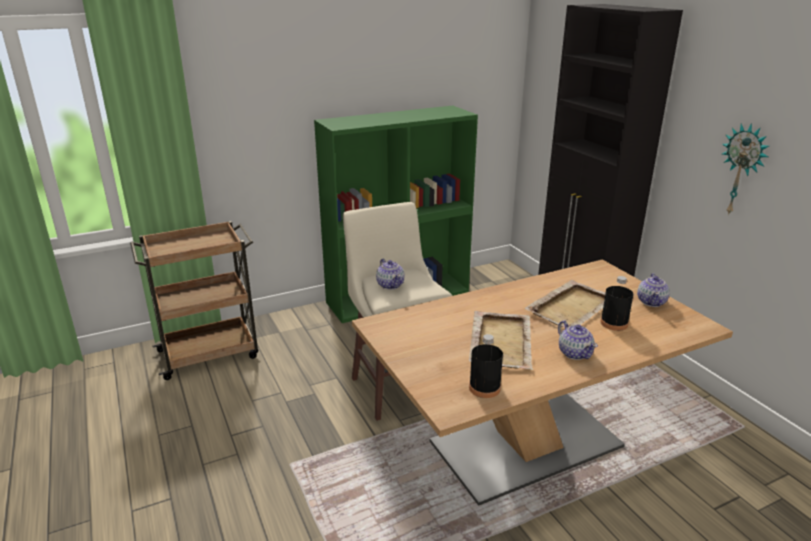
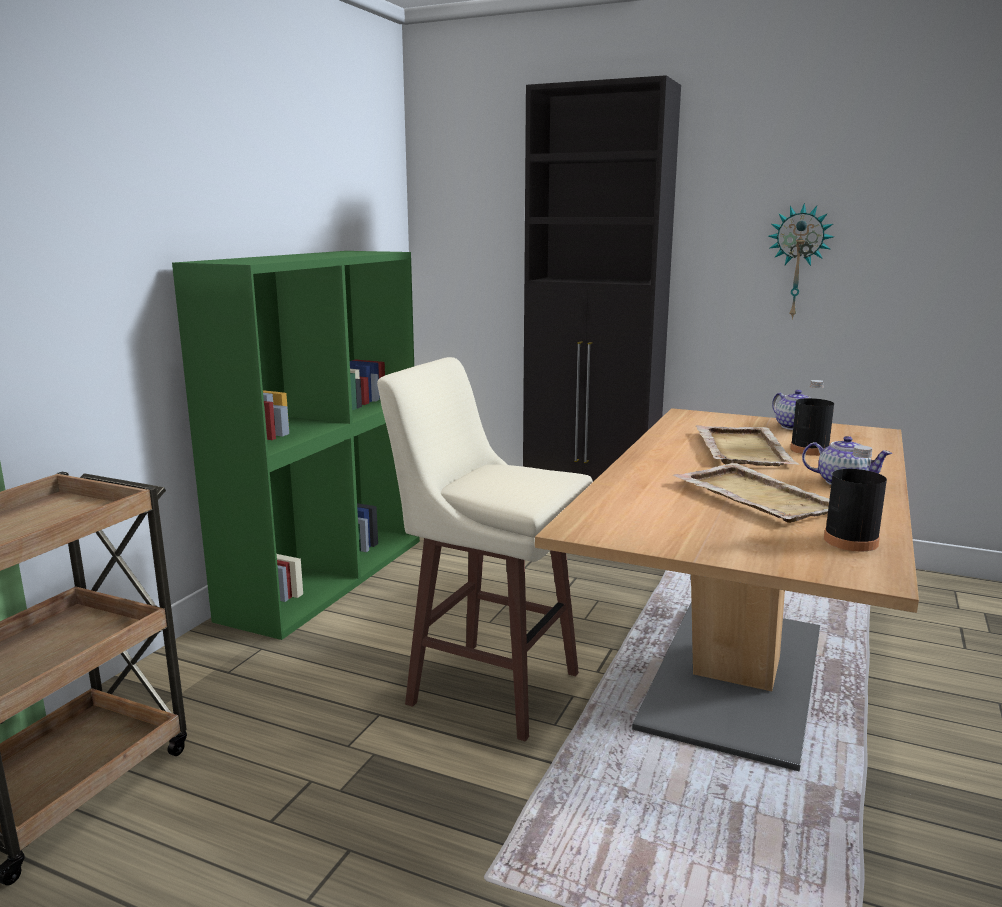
camera: 40 degrees left, 10 degrees down
(390, 285) = (501, 485): teapot -> none

